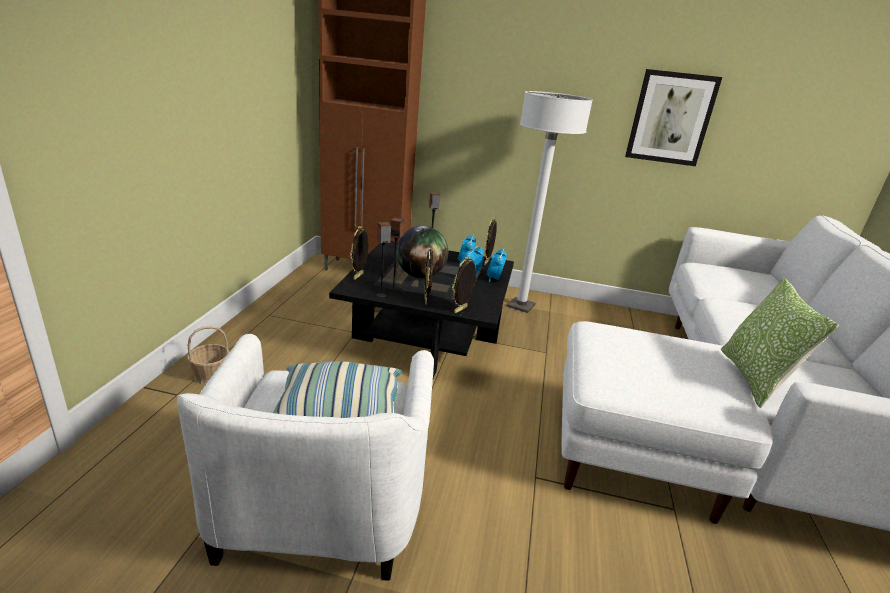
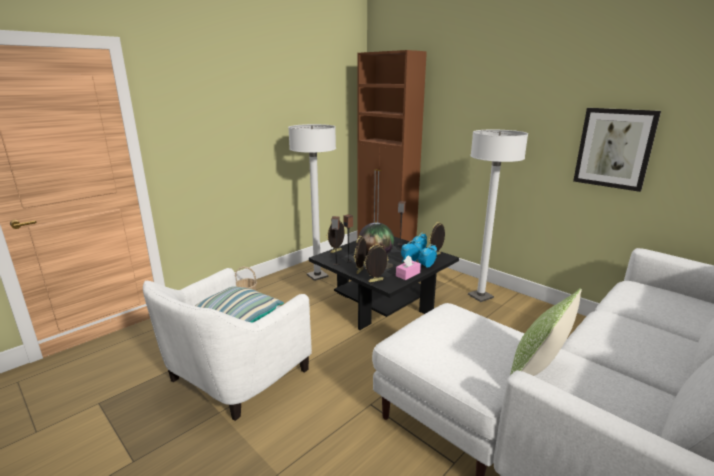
camera: 35 degrees right, 5 degrees down
(298, 318) = (317, 276): none -> white floor lamp
(486, 293) = (408, 274): none -> pink tissue box

